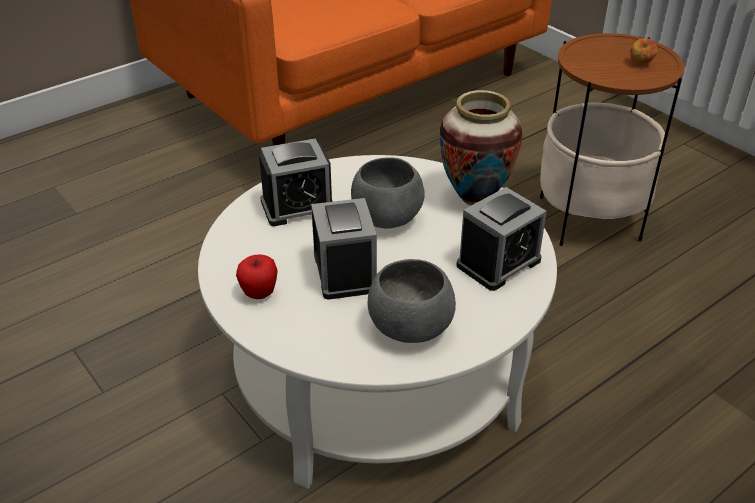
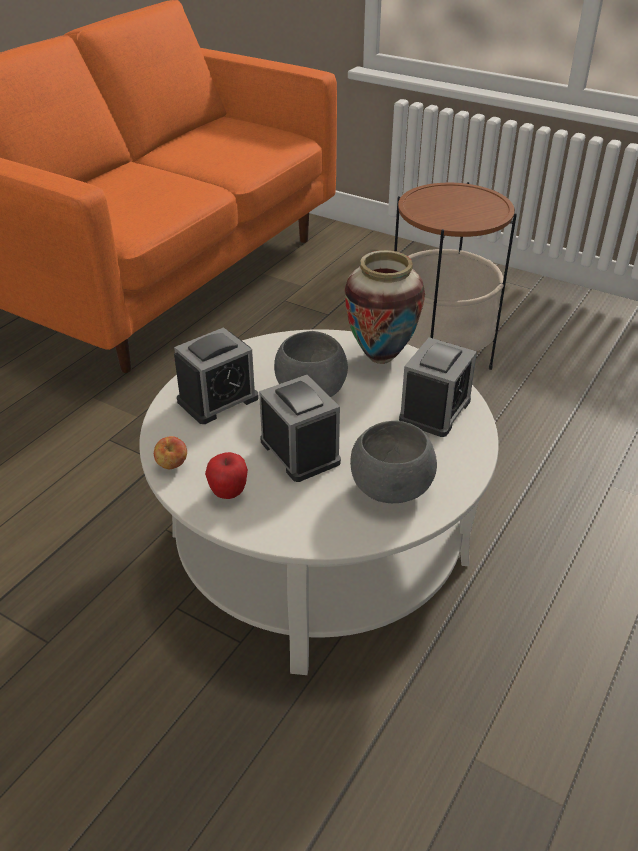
camera: 20 degrees left, 0 degrees up
(640, 63) = (474, 206): apple -> apple (172, 465)

